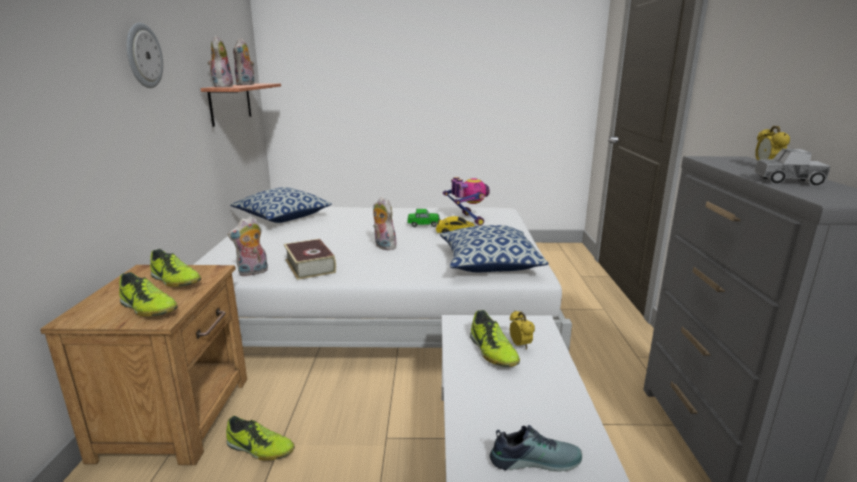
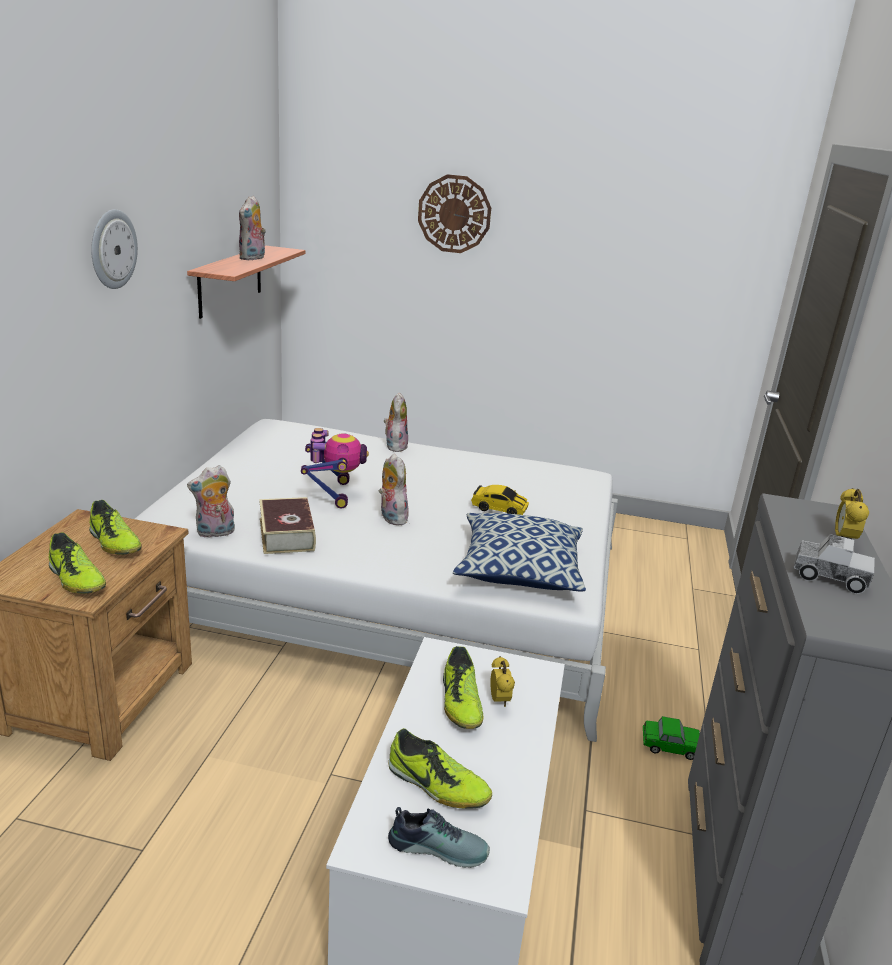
camera: 10 degrees right, 5 degrees up
(222, 86) = (216, 267): plush toy -> plush toy (395, 446)
(260, 449) = (183, 757): shoe -> shoe (437, 785)
(282, 217) = (278, 445): pillow -> none
(382, 51) = (454, 214): none -> wall clock
(423, 224) = (462, 486): toy car -> toy car (670, 747)
(467, 220) = (527, 486): toy robot -> toy robot (333, 494)

